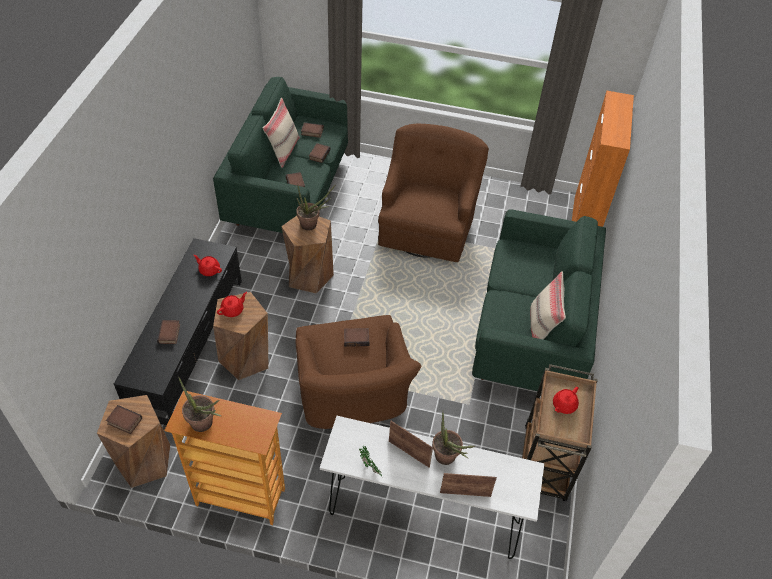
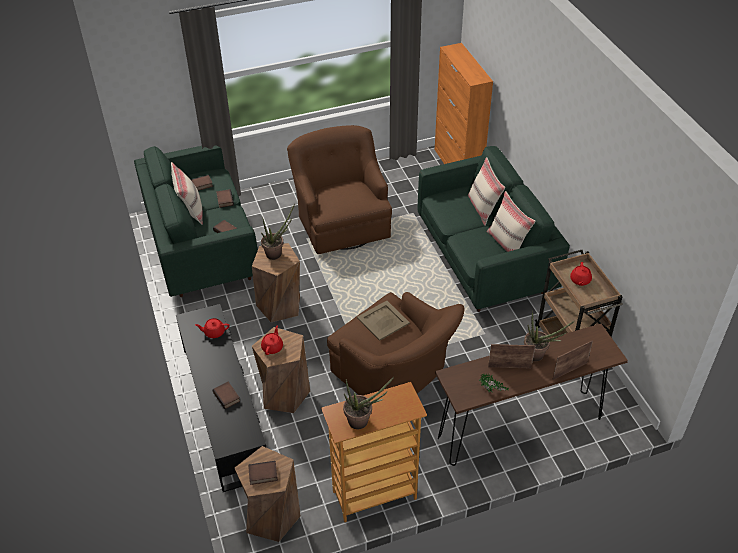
camera: 30 degrees left, 5 degrees down
(356, 338) = (383, 320): book -> beige tray
(423, 518) = (520, 428): white console table -> brown console table
(549, 279) = (483, 209): none -> beige pillow

